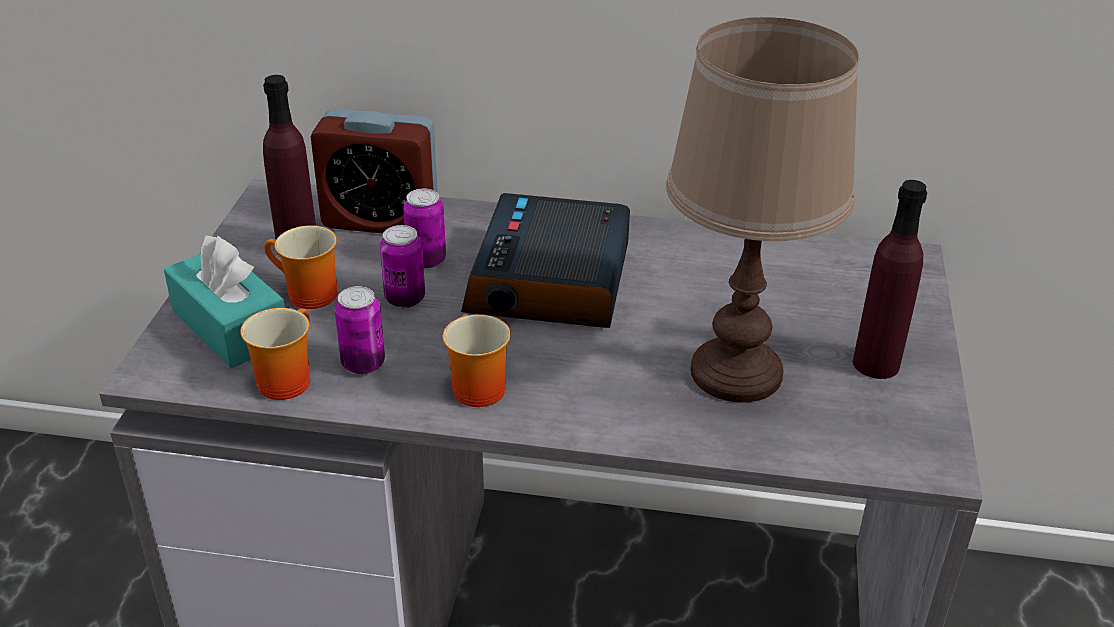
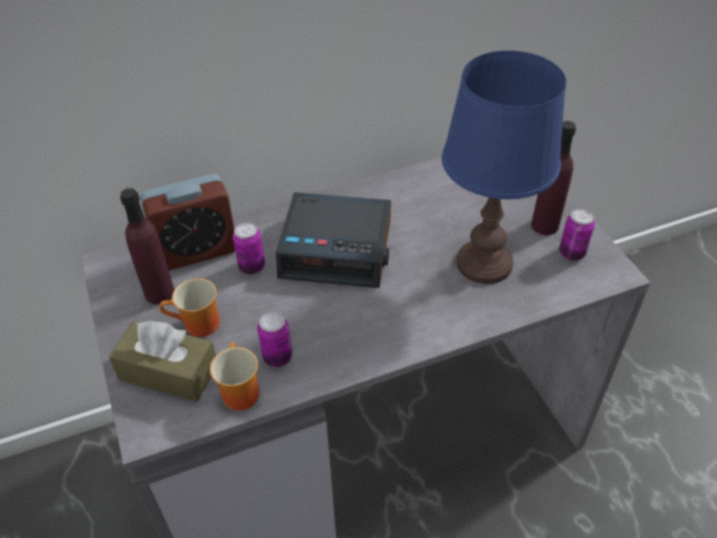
camera: 30 degrees left, 10 degrees up
(230, 326) = (168, 372): turquoise tissue box -> brown tissue box
(405, 299) = (263, 300): can -> can (571, 253)
(473, 387) = (355, 341): mug -> none
(550, 281) = (337, 249): alarm clock -> alarm clock turned 60 degrees counterclockwise
(737, 373) = (485, 263): brown table lamp -> blue table lamp

